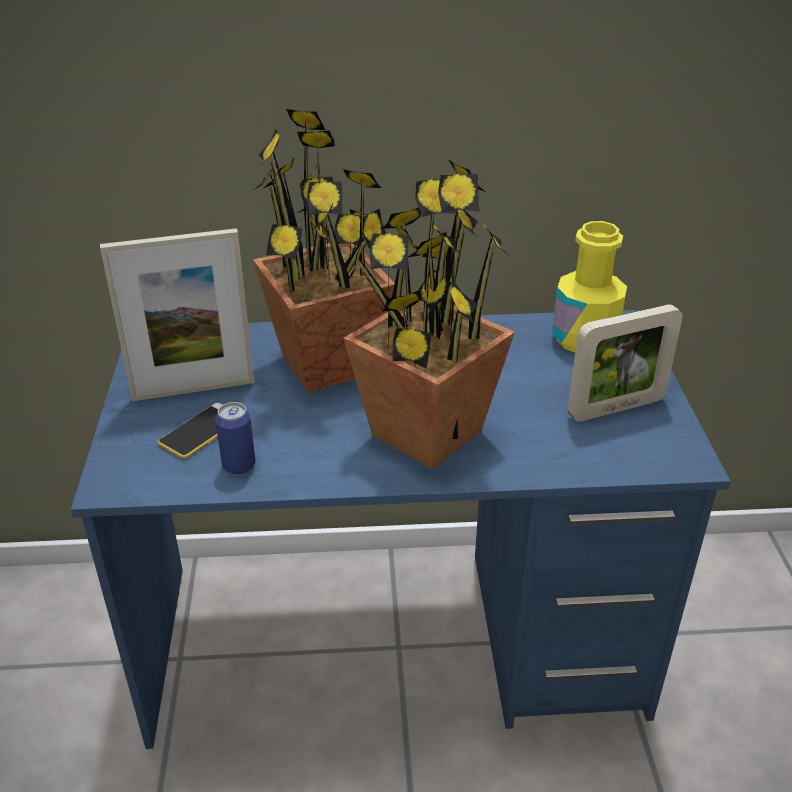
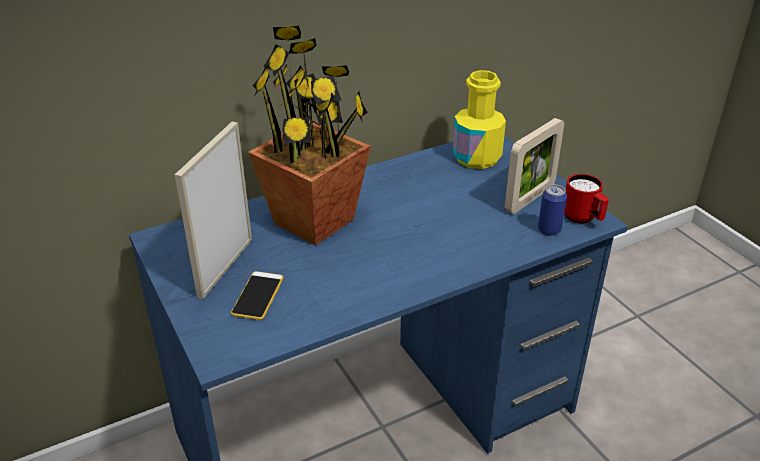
camera: 25 degrees left, 0 degrees up
(194, 389) = (225, 267): picture frame -> picture frame turned 150 degrees clockwise
(239, 465) = (307, 312): can -> can (549, 230)
(426, 434) = (422, 250): potted plant -> none
(670, 454) = (583, 219): none -> red mug

